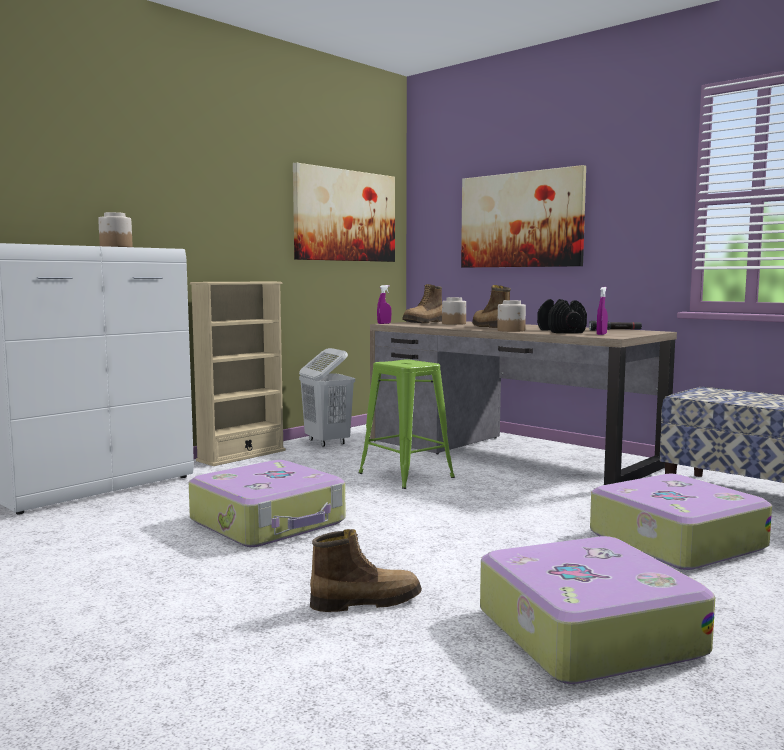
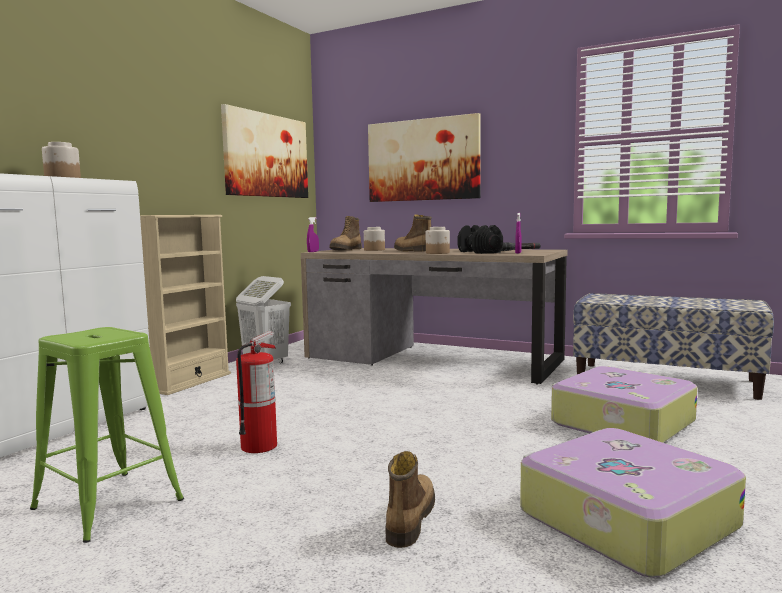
camera: 15 degrees left, 0 degrees up
(269, 522) = (259, 446): suitcase -> fire extinguisher
(365, 602) = (409, 519): boot -> boot turned 45 degrees counterclockwise
(406, 476) = (358, 387): green stool -> green stool (108, 505)

